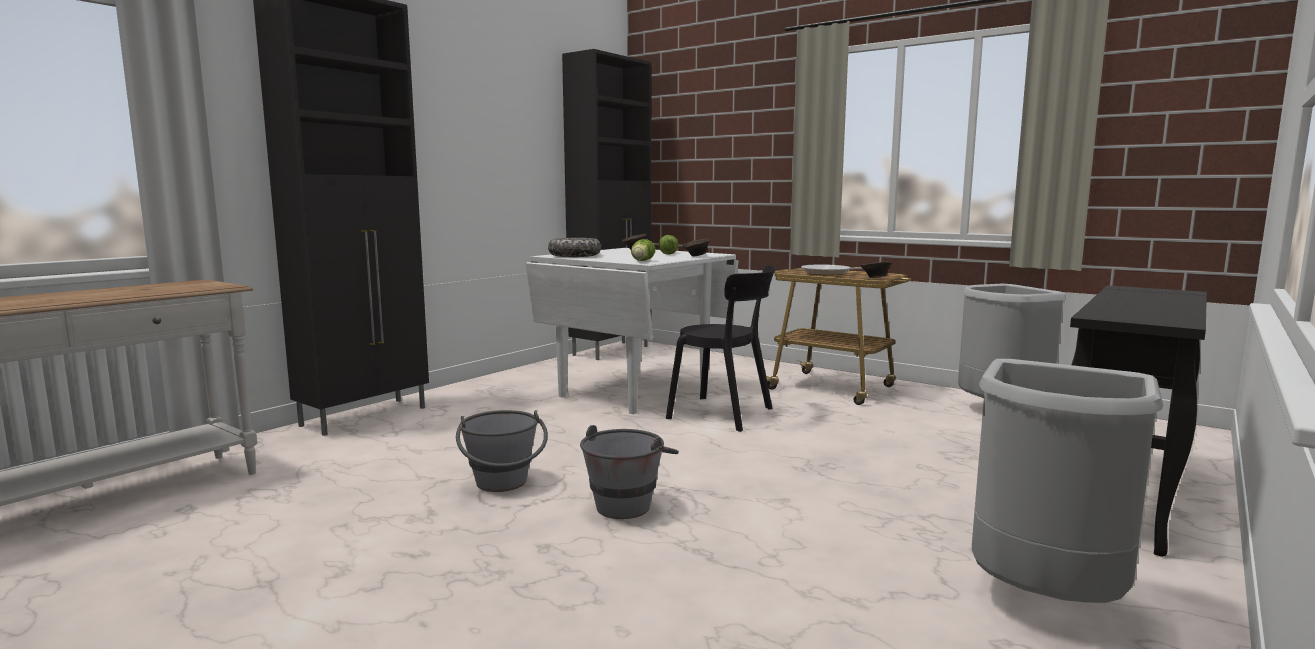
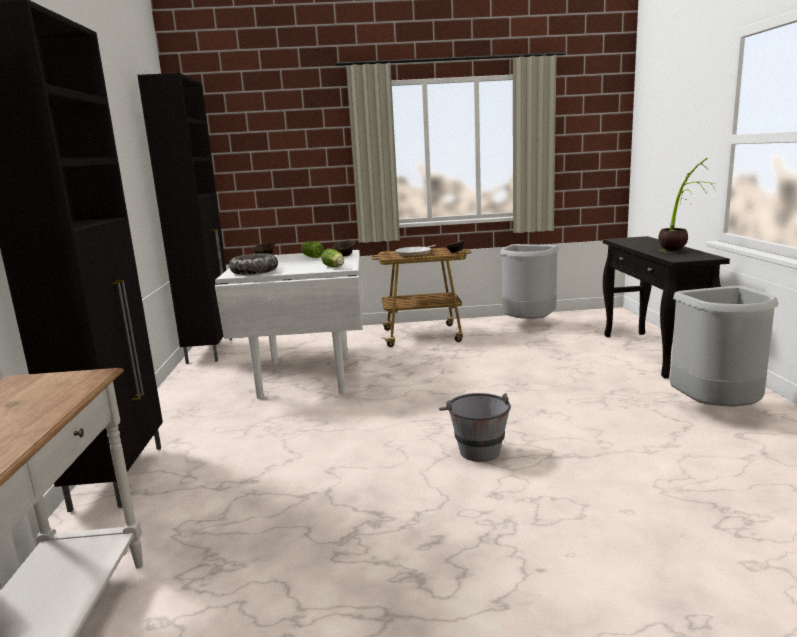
camera: 40 degrees left, 5 degrees up
(503, 486) = (379, 474): grey bucket -> none
(725, 414) = (402, 372): black chair -> none
(1143, 312) = (679, 253): none -> potted plant

